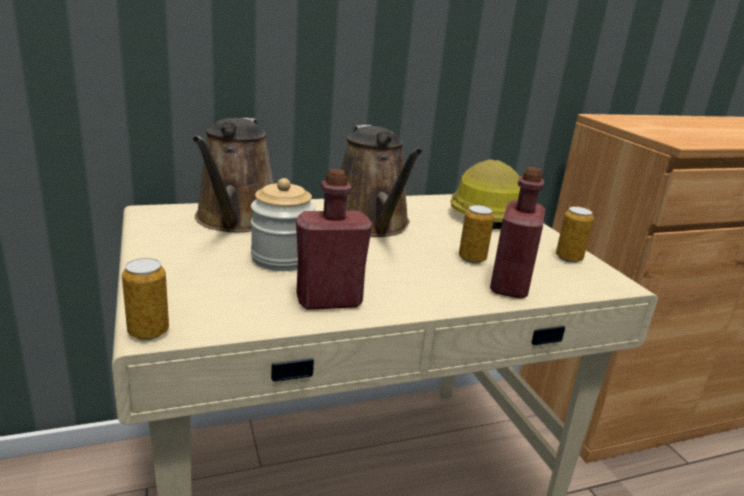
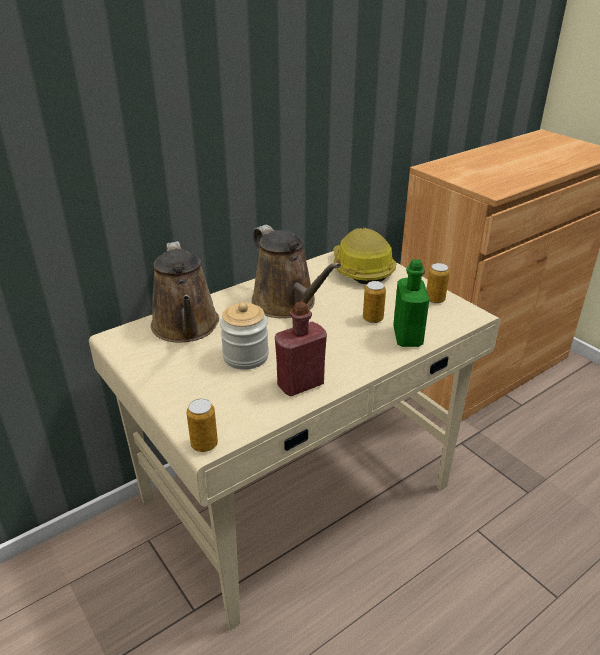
camera: 15 degrees left, 10 degrees up
(510, 285) = (407, 337): red bottle -> green bottle

